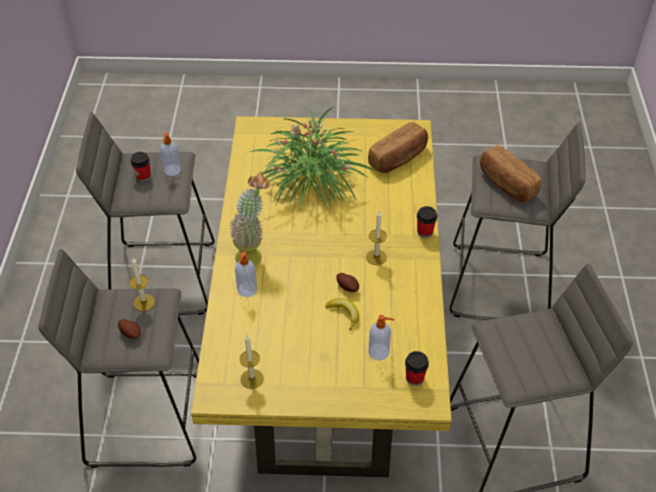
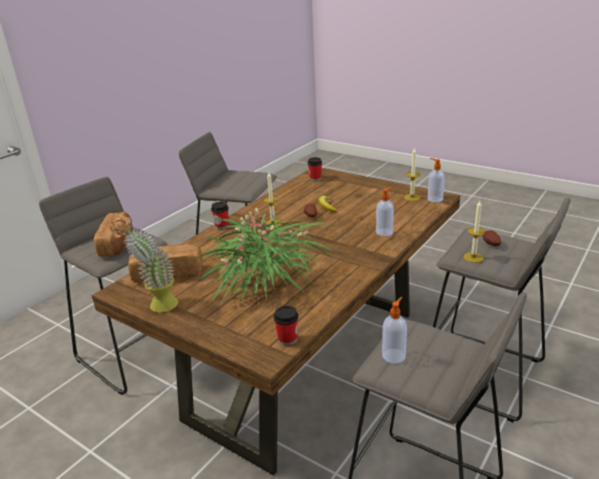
camera: 145 degrees left, 20 degrees down
(143, 176) = (433, 361): cup -> cup (287, 339)
(253, 253) = (362, 249): potted plant -> potted plant (156, 306)
(327, 348) = (306, 365): yellow dining table -> brown dining table
(379, 352) = (323, 189): soap dispenser -> soap dispenser (434, 199)

